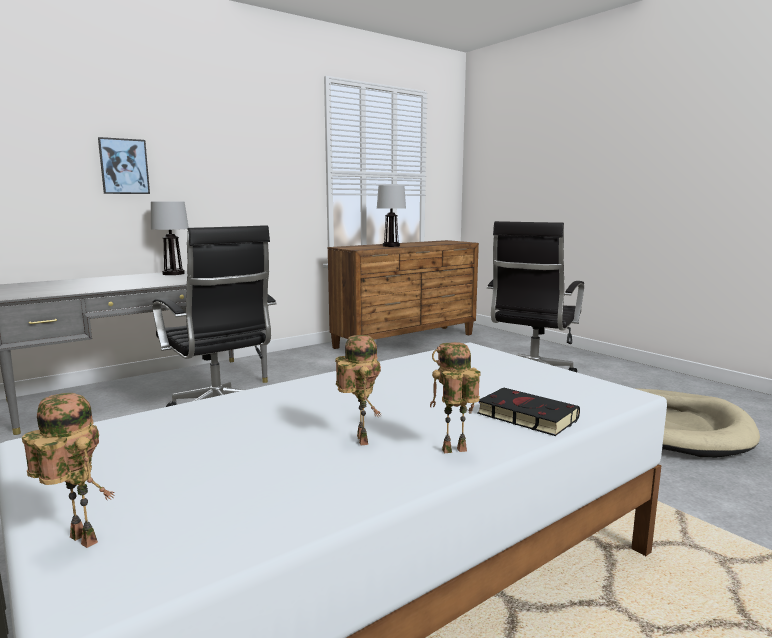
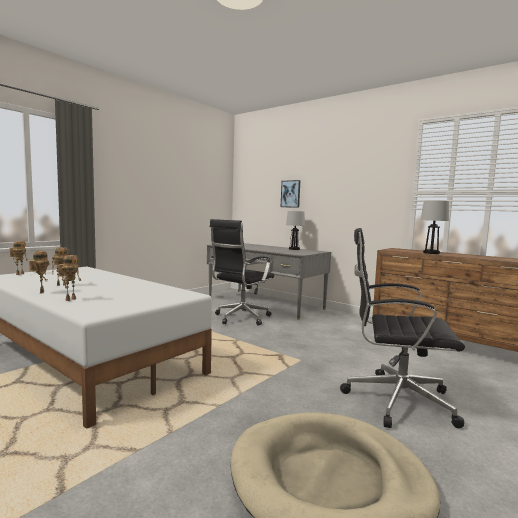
camera: 75 degrees right, 5 degrees down
(524, 416) = (70, 299): black book -> toy robot

